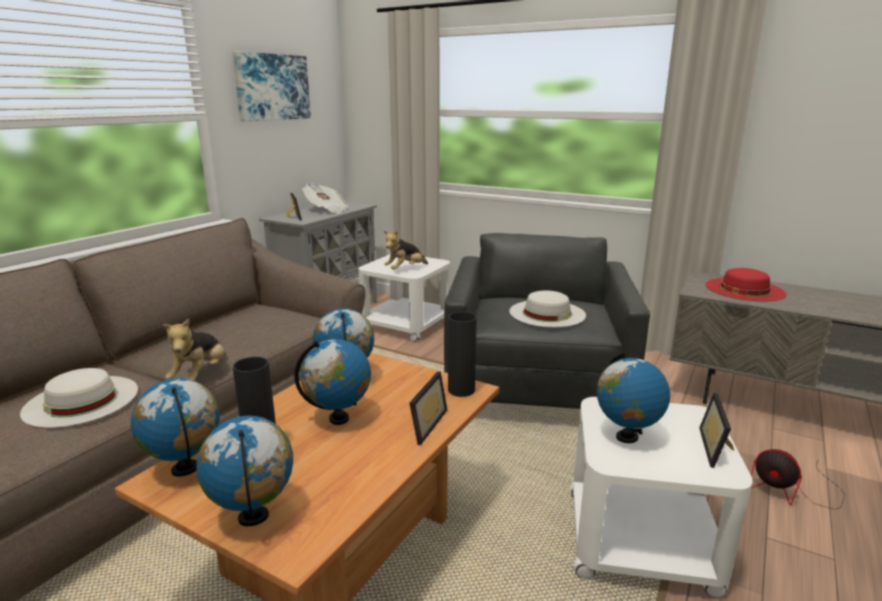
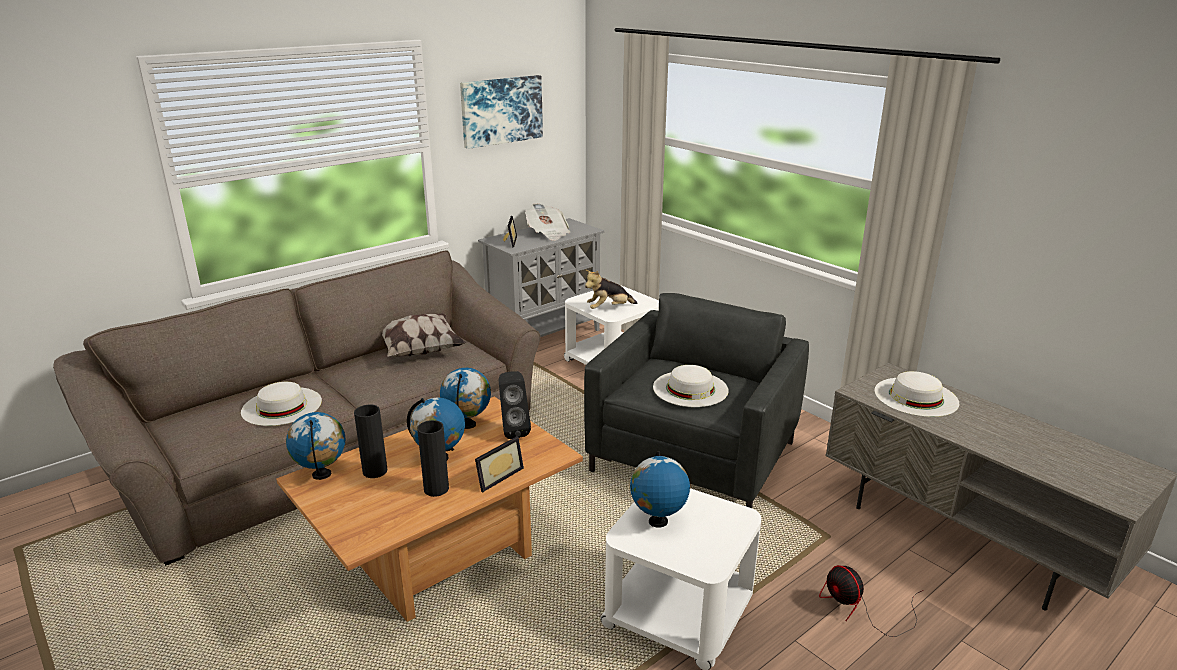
camera: 20 degrees right, 5 degrees up
(201, 375) = (369, 399): plush toy -> none
(234, 322) = (418, 350): none -> pillow
(254, 517) = (346, 517): globe -> none
(402, 376) = (512, 431): none -> black speaker
(461, 390) = (549, 453): black vase -> black vase (436, 489)
(718, 449) = (725, 549): picture frame -> none
(744, 289) = (916, 397): red hat -> white hat

